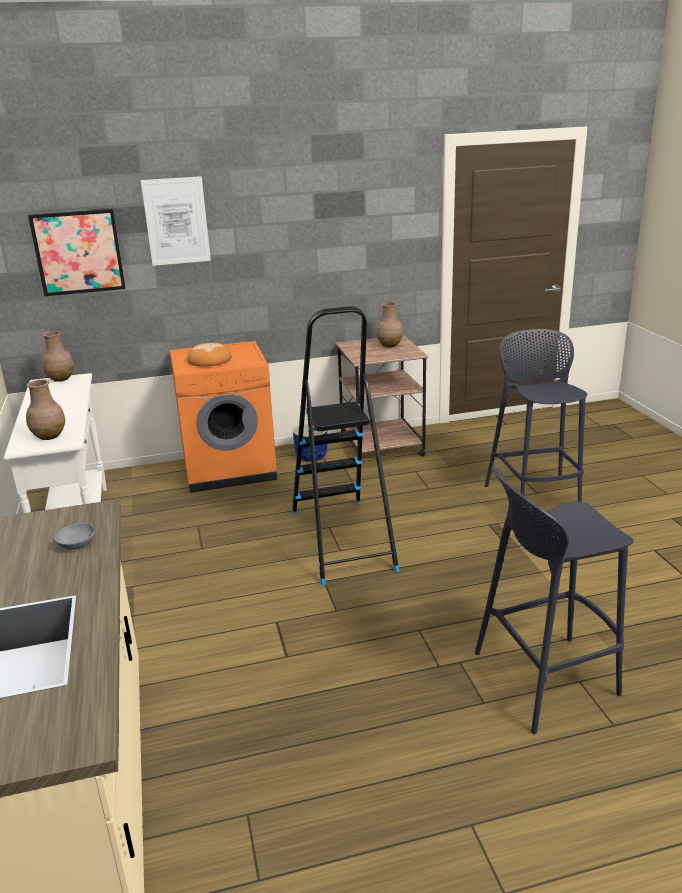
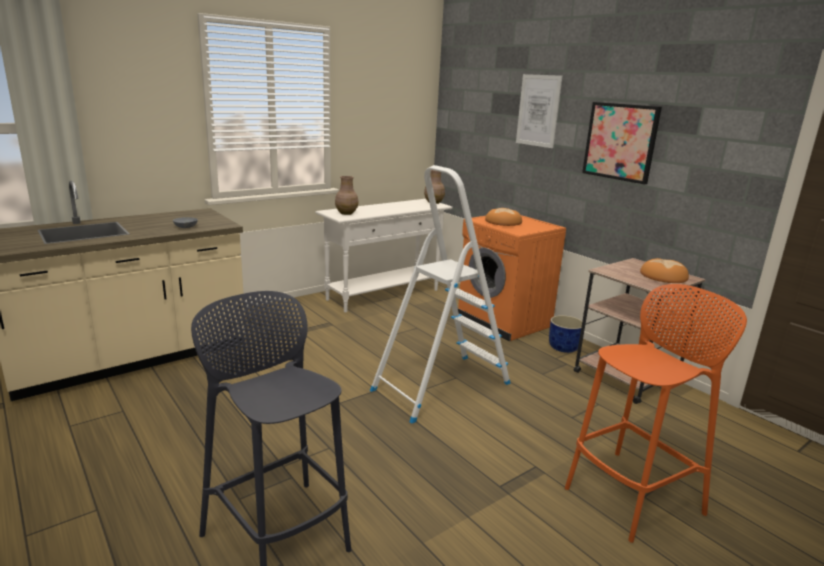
camera: 65 degrees right, 5 degrees down
(78, 252) = (480, 122): picture -> picture (620, 142)
(341, 539) = (442, 386): black step ladder -> white step ladder
(389, 345) = (662, 276): brown vase -> bread
(535, 497) = (631, 496): grey stool -> orange stool

